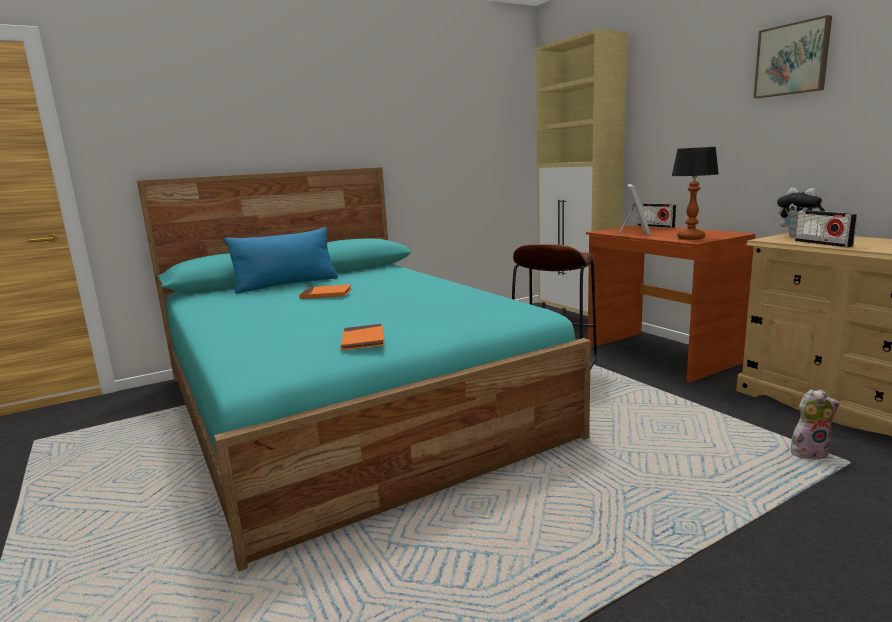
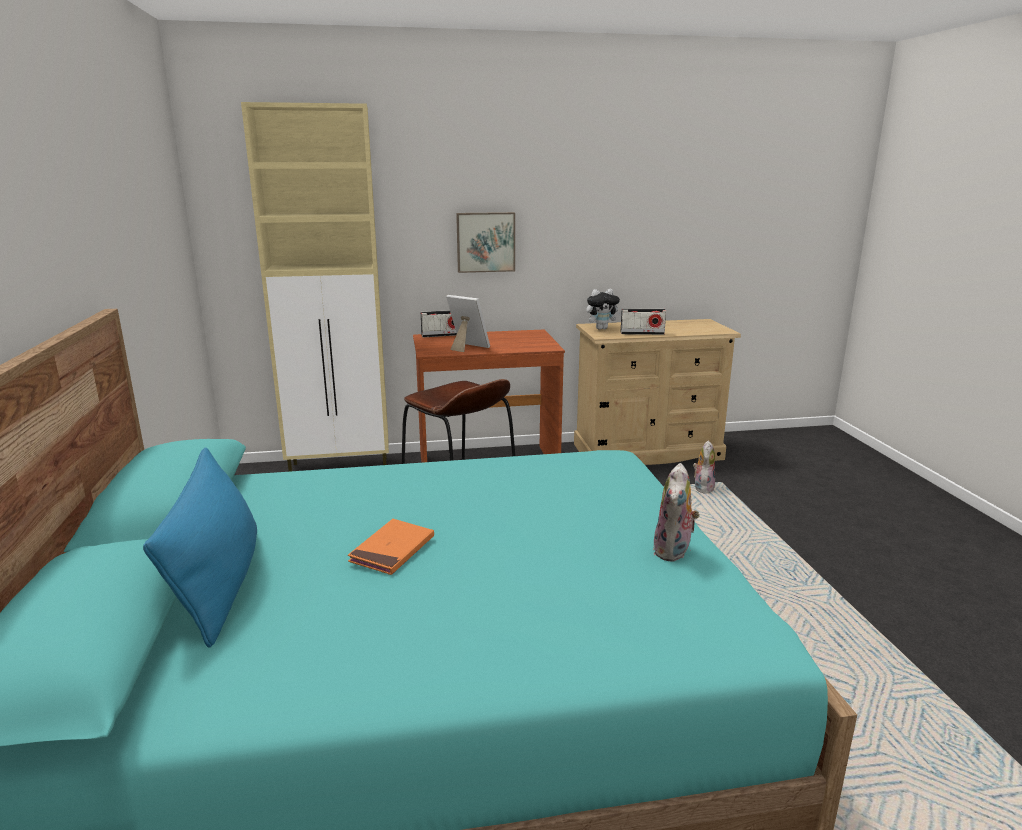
camera: 70 degrees left, 5 degrees up
(363, 341) = (674, 552): orange book -> plush toy
(691, 238) = (536, 344): table lamp -> none
(792, 59) = (559, 175): picture -> picture (485, 242)

